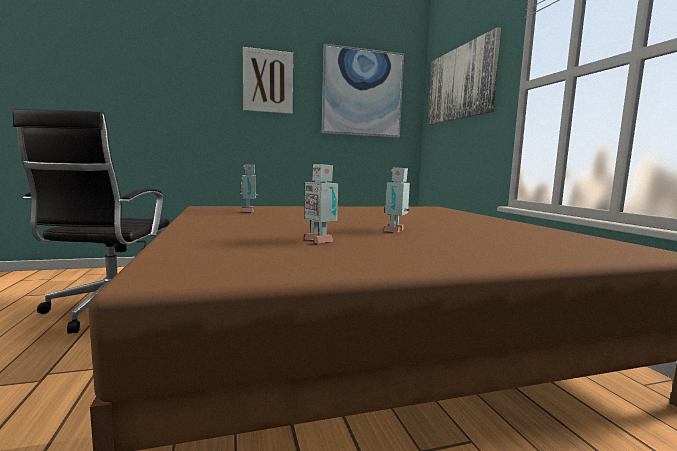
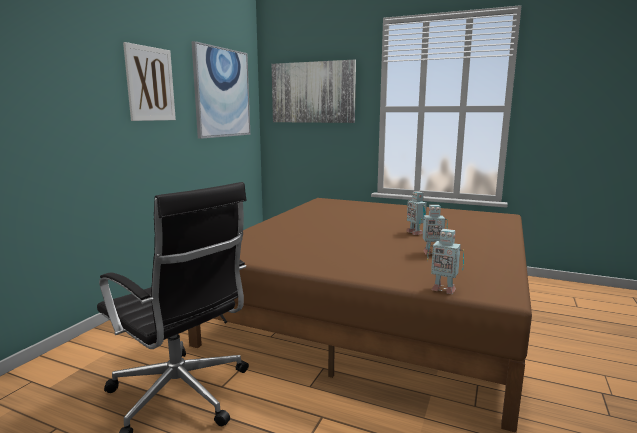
camera: 50 degrees left, 5 degrees up
(249, 211) = (270, 243): toy robot -> toy robot (443, 289)

